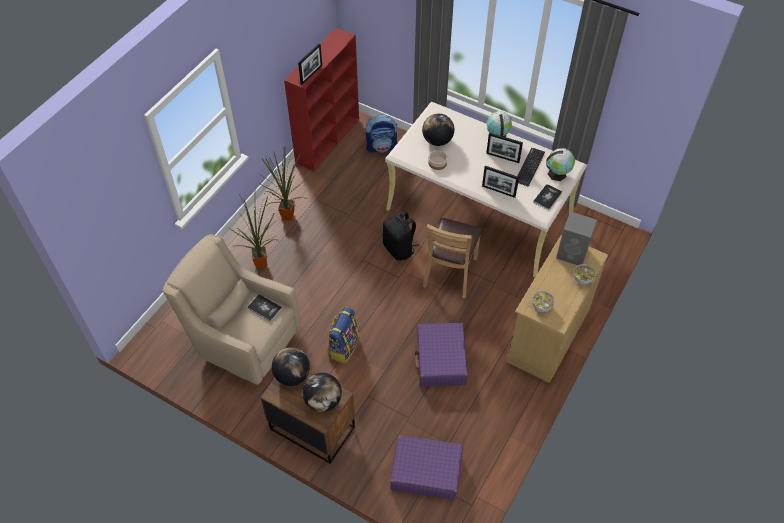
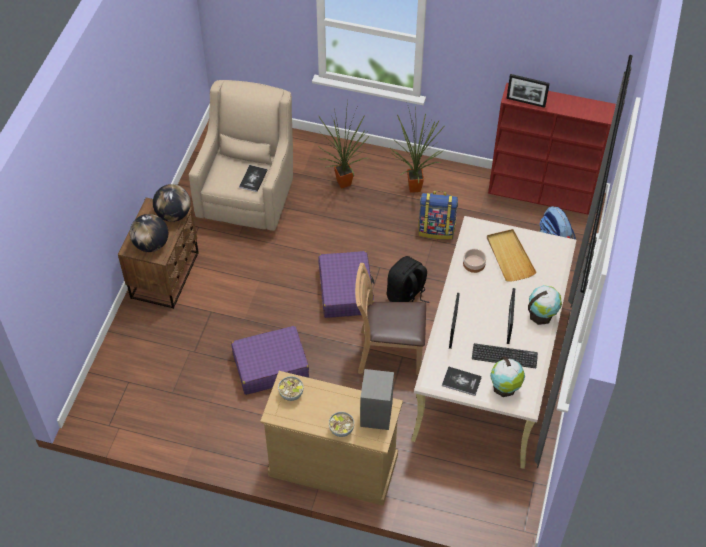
camera: 75 degrees right, 0 degrees up
(343, 347) = (263, 277): backpack -> backpack (436, 229)
(425, 471) = (137, 378): purple suitcase -> purple suitcase (346, 290)
(437, 141) = (509, 256): globe -> beige tray

